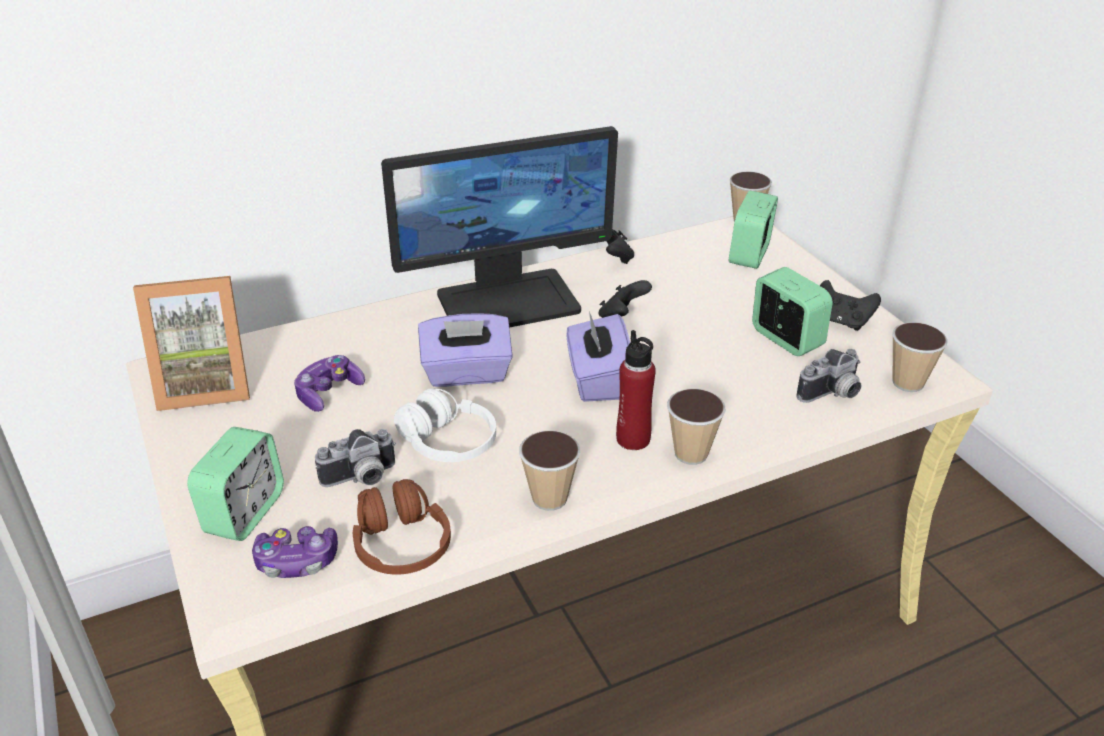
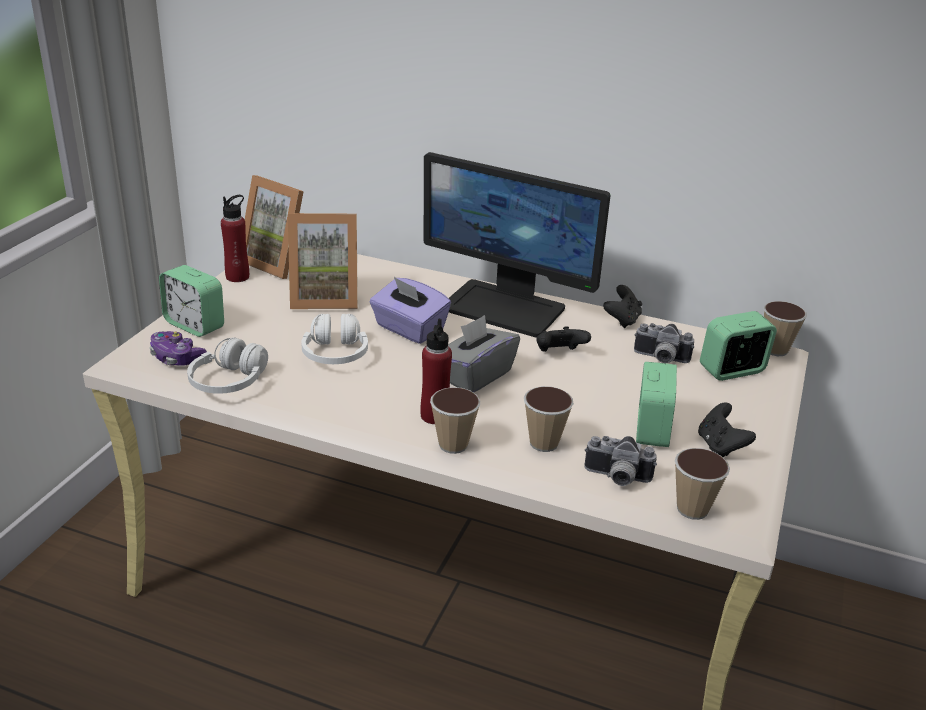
camera: 45 degrees right, 5 degrees down
(189, 429) = (237, 277): none -> red bottle
(244, 513) = (194, 325): alarm clock -> alarm clock turned 60 degrees clockwise
(328, 392) = (324, 297): game controller -> picture frame
(361, 479) = (266, 343): camera -> camera (660, 359)
(401, 544) = (229, 382): brown headphones -> white headphones
(549, 498) = (333, 411): cup -> cup (543, 443)
(597, 380) = (475, 375): purple tissue box -> grey tissue box

